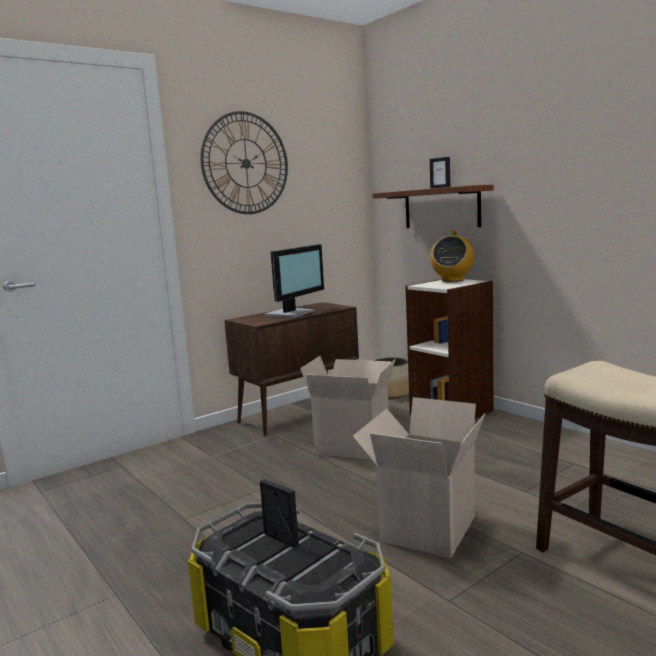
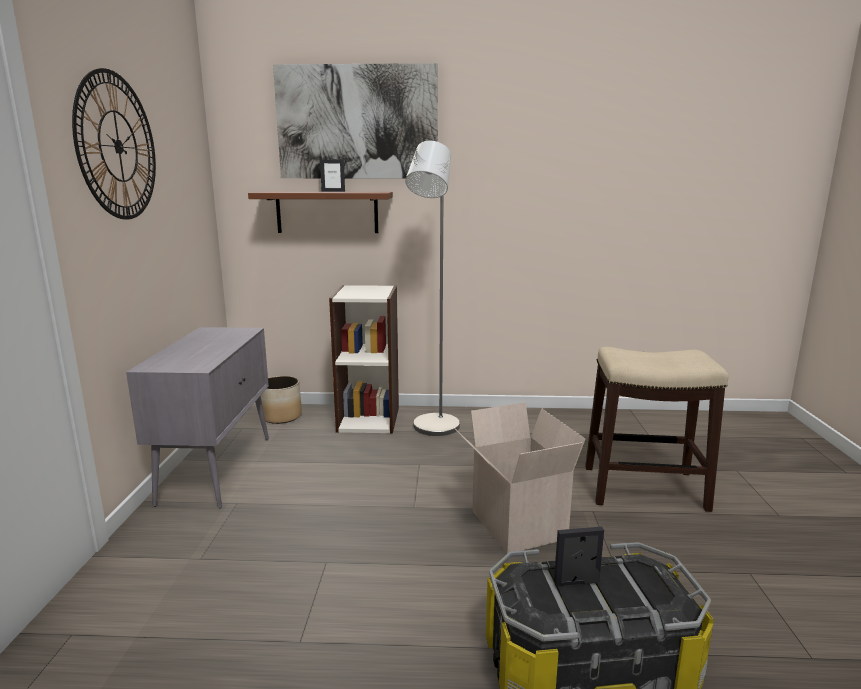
camera: 50 degrees left, 5 degrees up
(292, 313) = (206, 347): monitor -> none
(300, 414) = (217, 468): brown cabinet -> grey cabinet
(354, 445) = (338, 480): cardboard box -> none
(452, 280) = (357, 288): radio -> none
(465, 120) = (357, 122): none -> picture
(493, 435) = (433, 429): none -> grey floor lamp

